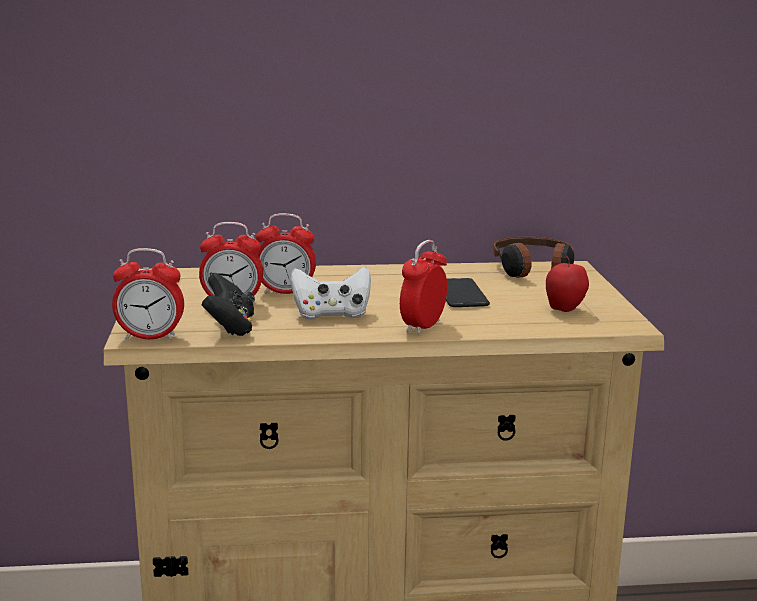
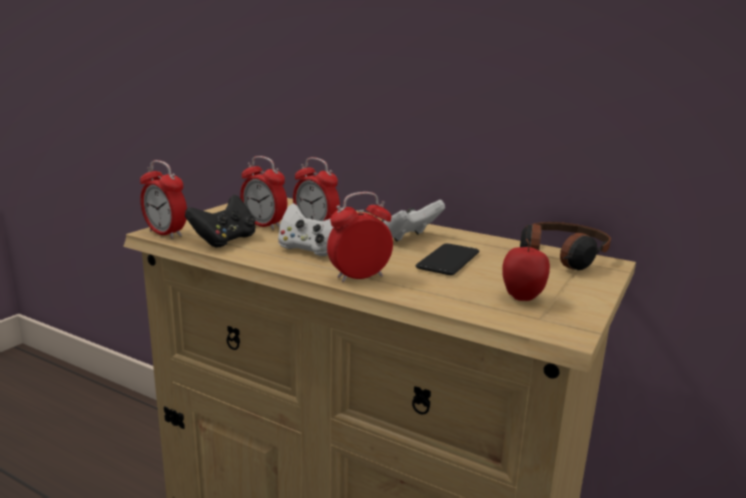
camera: 35 degrees right, 0 degrees up
(392, 282) = (409, 238): none -> white game controller

